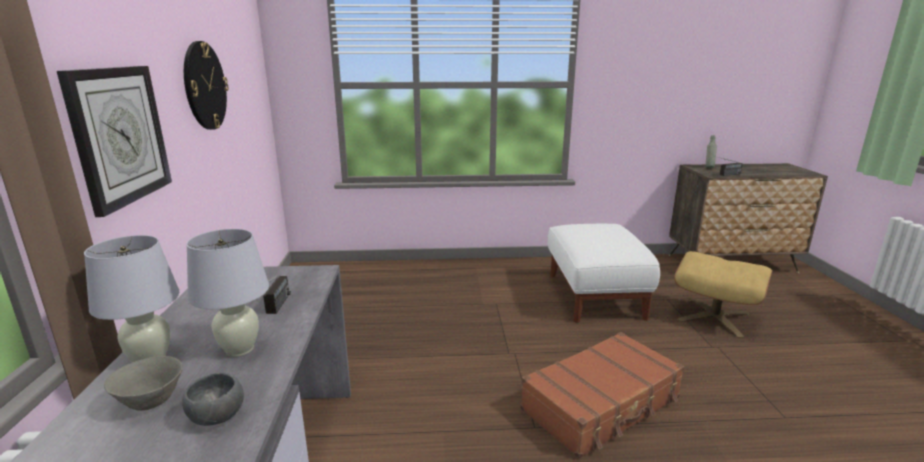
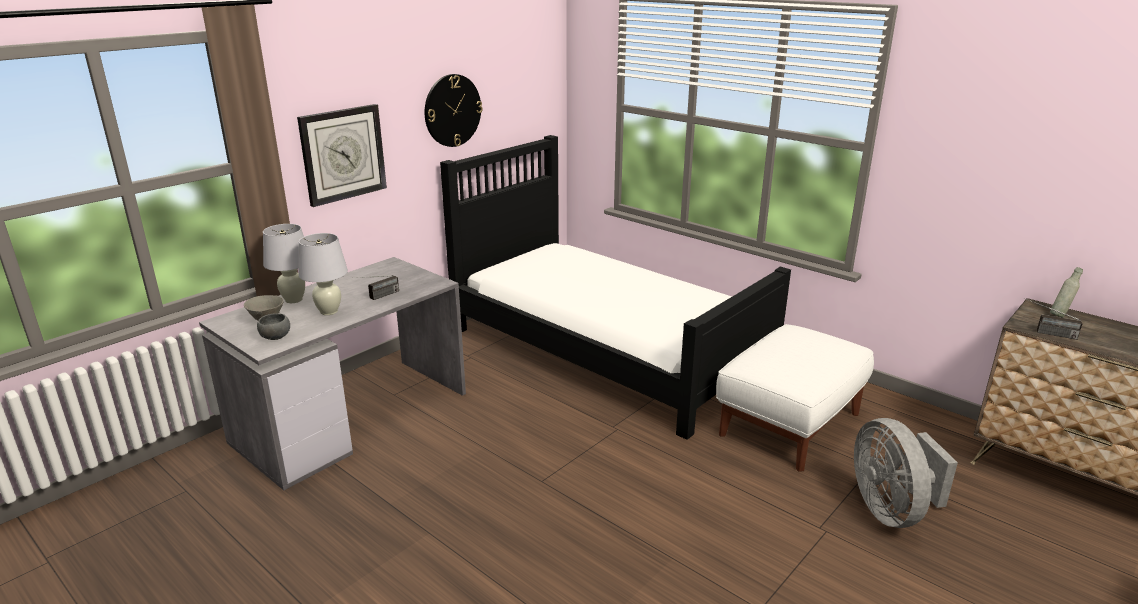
camera: 45 degrees right, 5 degrees up
(409, 300) = (606, 348): none -> black bed
(602, 404) = (616, 499): brown suitcase -> none
(714, 317) = (891, 510): beige ottoman -> grey fan

